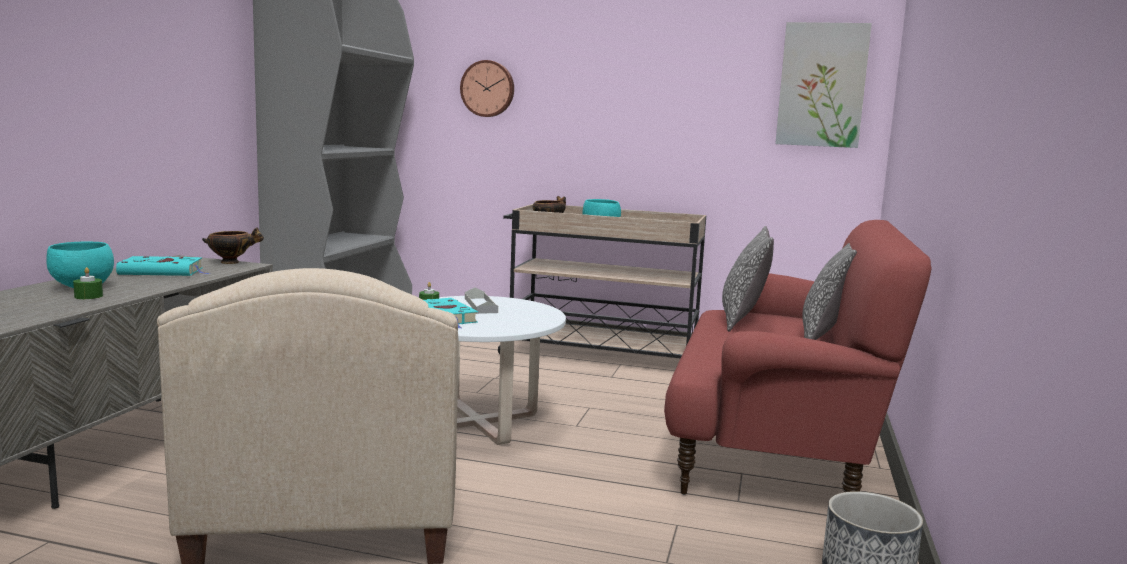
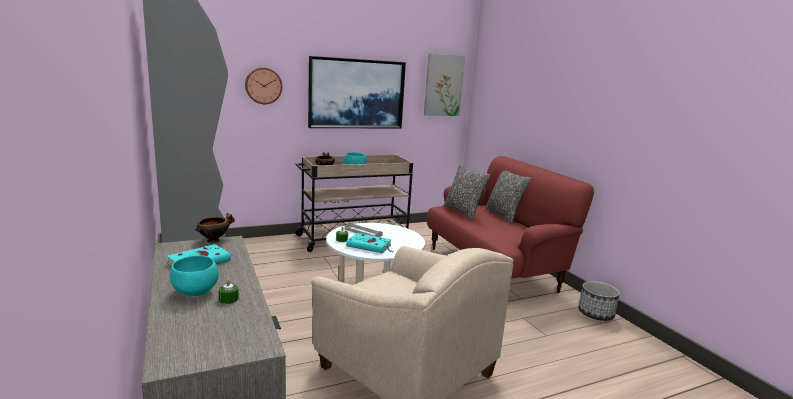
camera: 40 degrees left, 5 degrees up
(638, 102) = (356, 94): none -> picture

